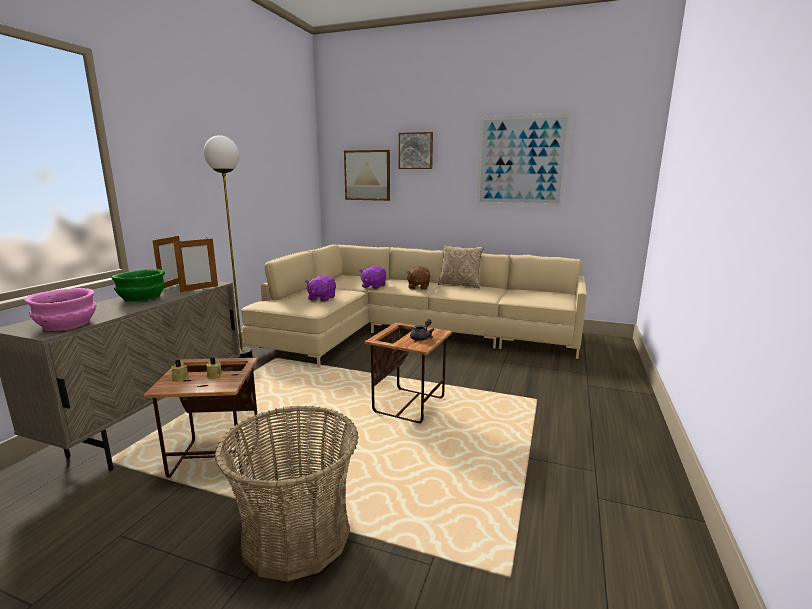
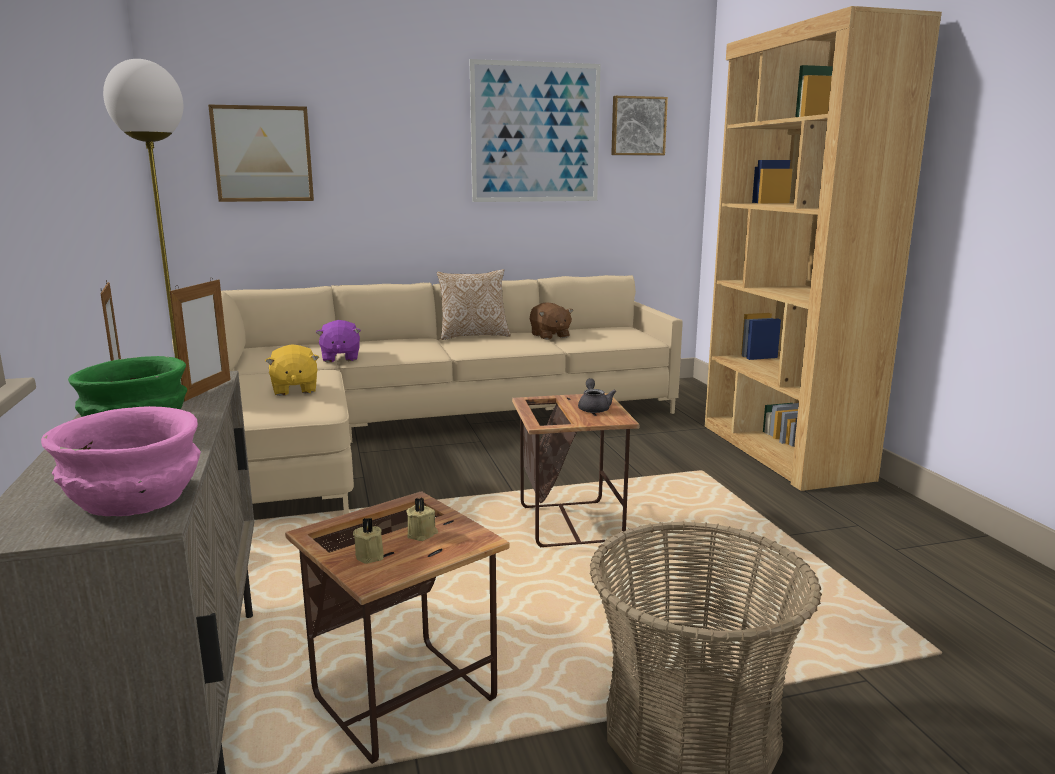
camera: 35 degrees left, 0 degrees up
(321, 298) = (294, 389): purple plush toy -> yellow plush toy
(416, 151) = (359, 110): picture -> picture (638, 126)
(418, 287) = (418, 348): brown plush toy -> brown plush toy (549, 336)
(619, 403) = (781, 451): none -> brown bookcase

